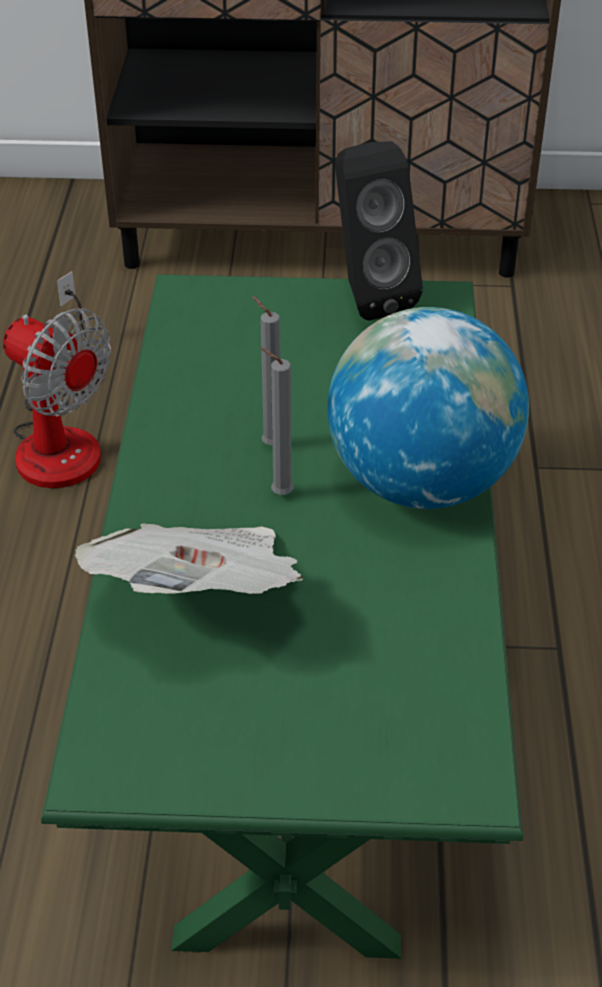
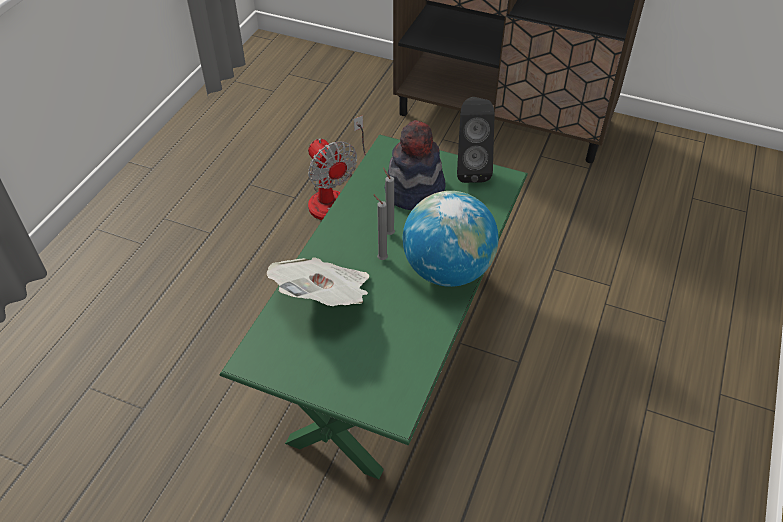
camera: 20 degrees right, 5 degrees up
(281, 356) = (415, 190): none -> hat

